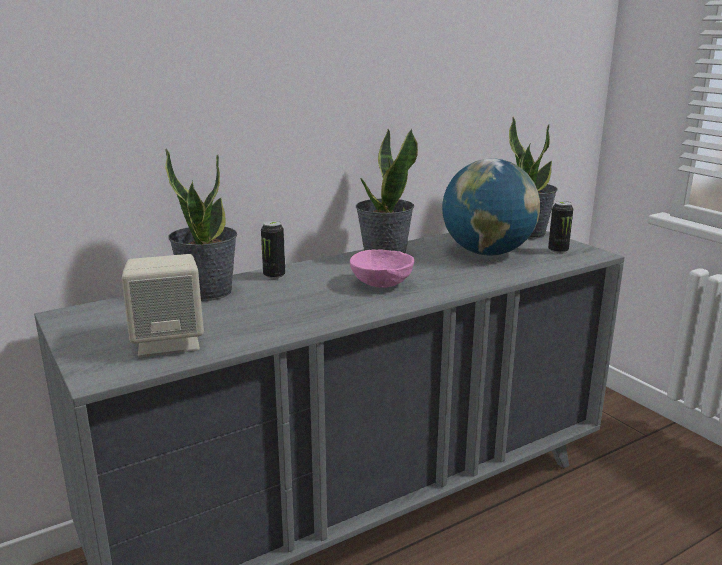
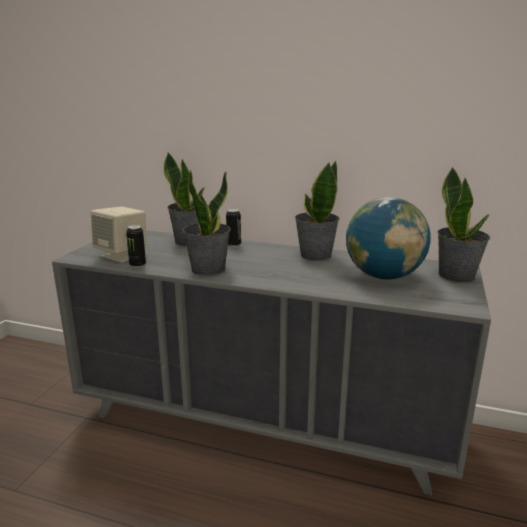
camera: 50 degrees right, 0 degrees up
(329, 310) = (208, 269): none -> potted plant
(381, 284) = (268, 268): pink bowl -> none
(558, 251) = (441, 294): can -> can (137, 265)

